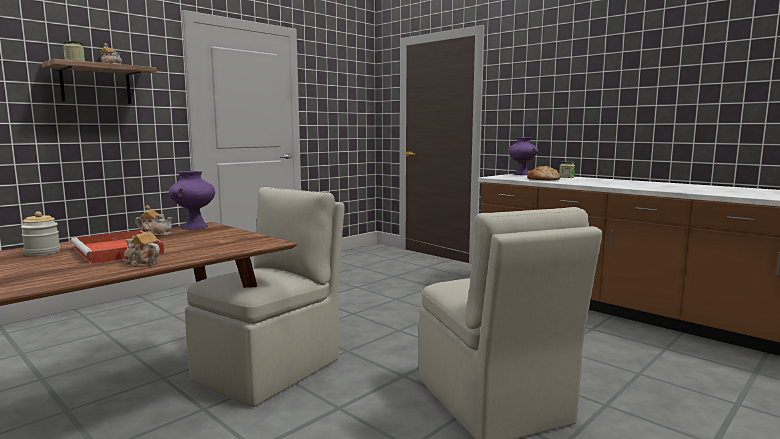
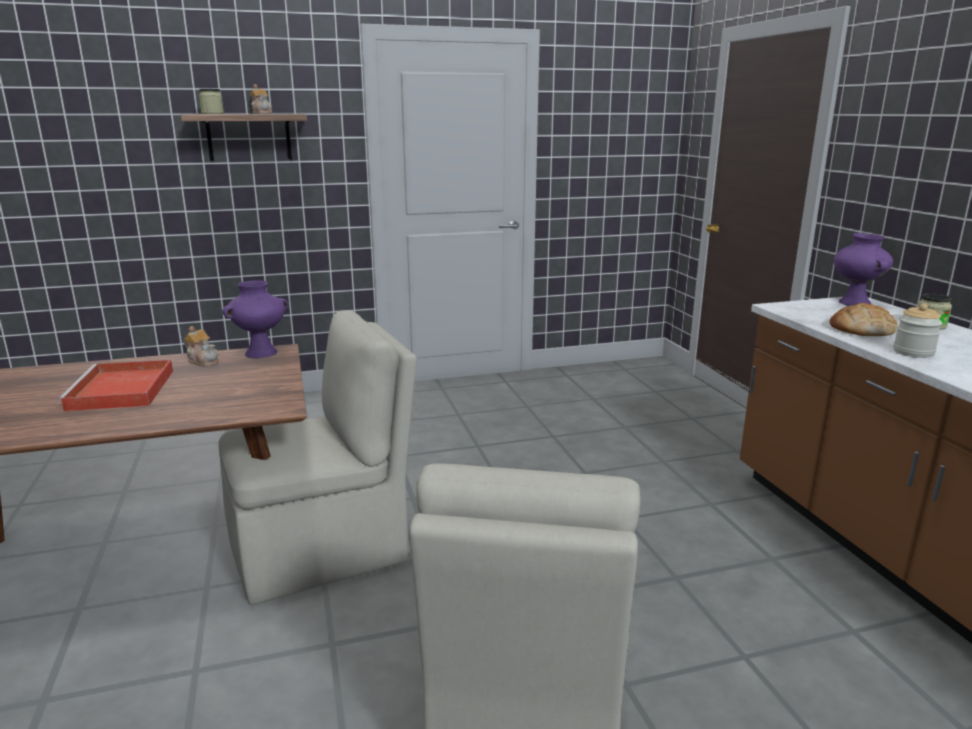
camera: 30 degrees right, 10 degrees up
(42, 252) = (64, 377): jar -> jar (913, 352)
(142, 263) = (99, 423): teapot -> none

